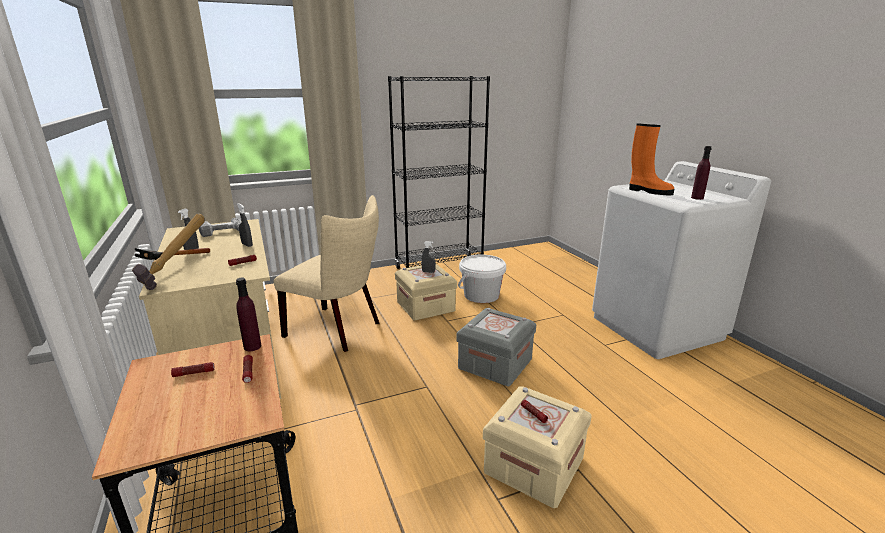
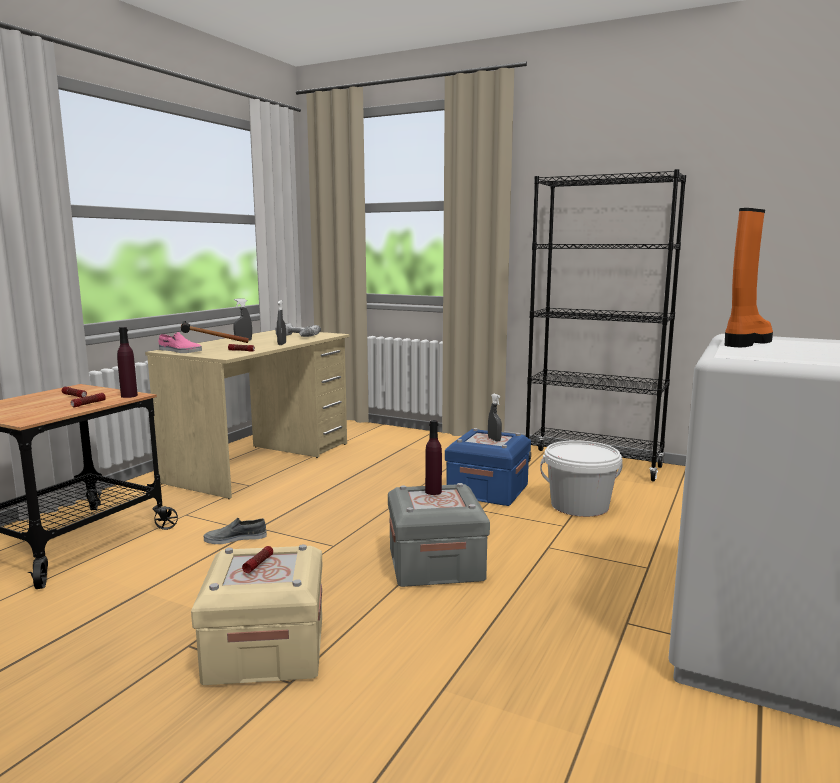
camera: 50 degrees right, 10 degrees down
(180, 282) = (179, 351): hammer -> pink shoe
(338, 330) = (367, 476): beige chair -> none
(358, 422) = (235, 538): none -> grey shoe
(425, 307) = (487, 490): beige storage box -> blue storage box
(648, 191) = (746, 342): orange boot -> orange boot turned 135 degrees counterclockwise
(697, 198) = (799, 357): purple bottle -> purple bottle (433, 492)

